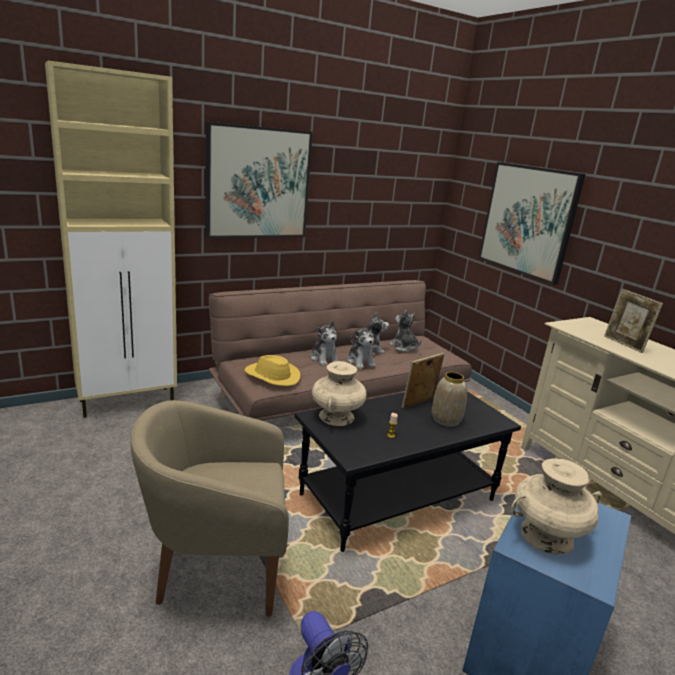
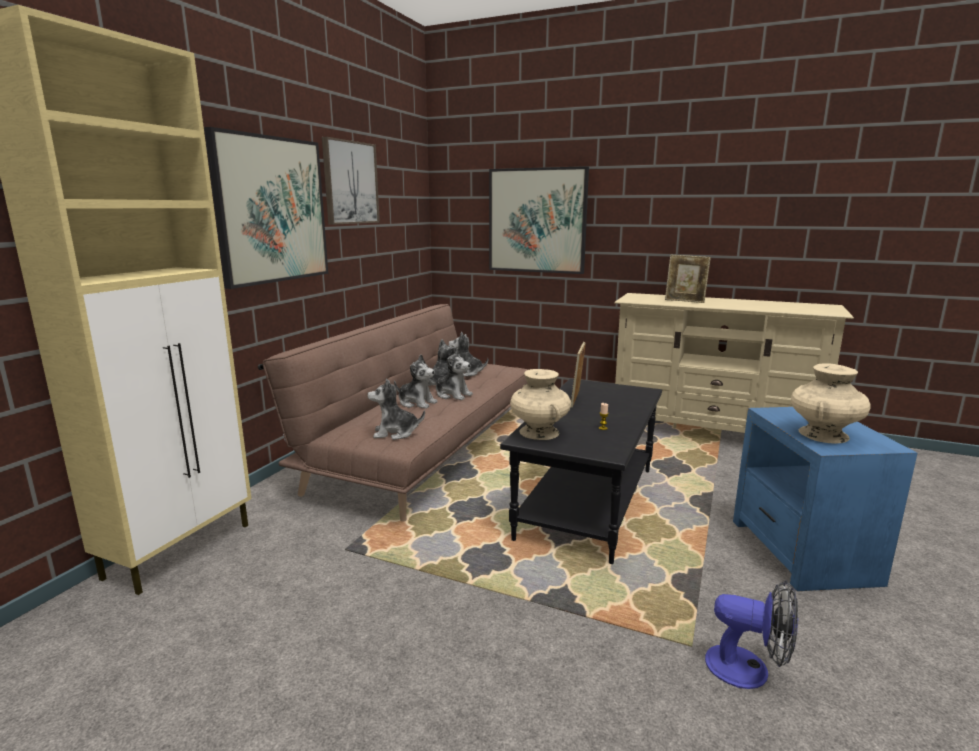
camera: 35 degrees left, 5 degrees down
(215, 573) = (543, 647): beige armchair -> none
(271, 376) = (395, 433): yellow hat -> plush toy
(347, 164) = (350, 183): none -> picture
(445, 420) = (615, 404): vase -> none

